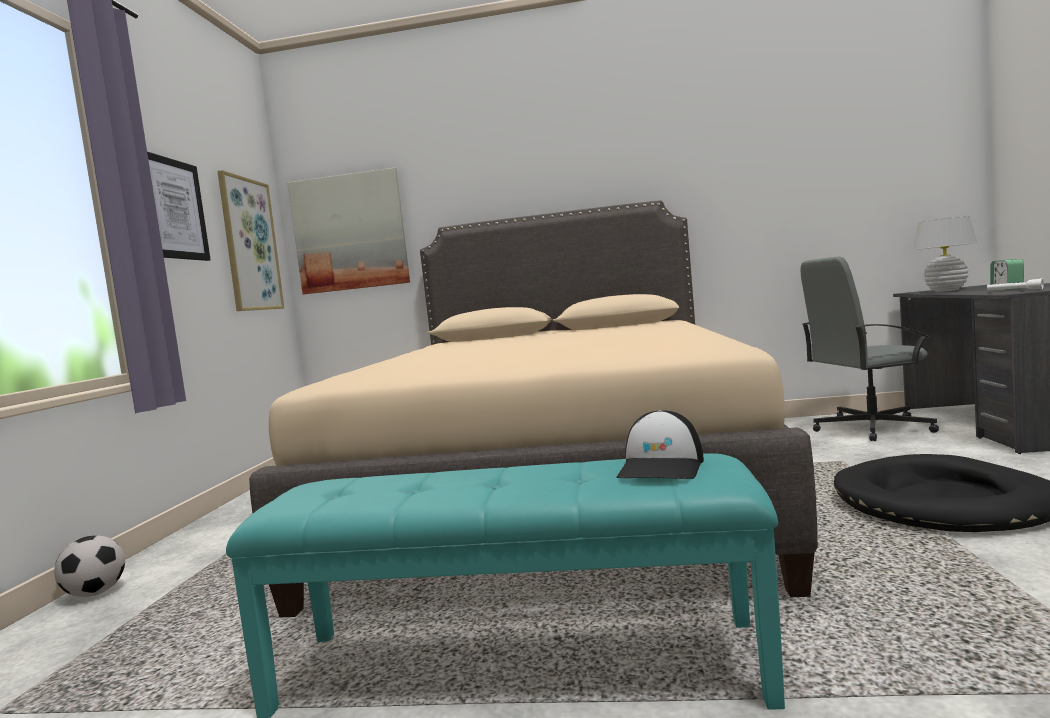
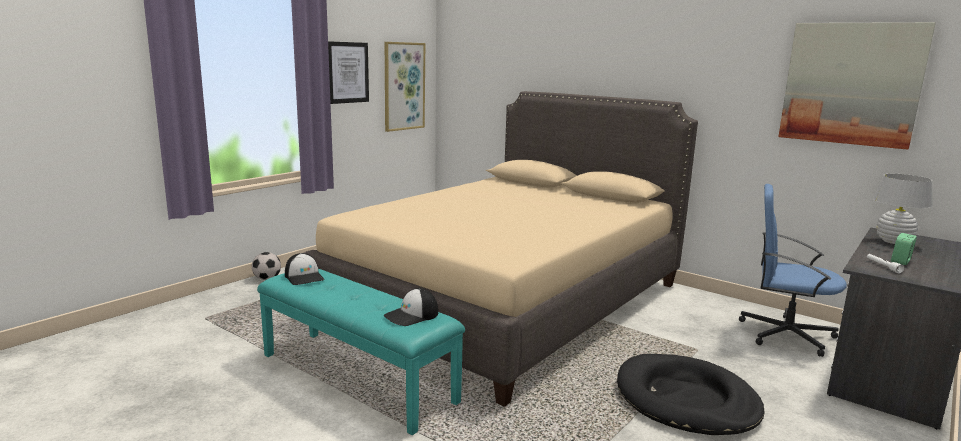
camera: 30 degrees right, 10 degrees up
(333, 492) = (304, 277): none -> cap
(350, 232) = (472, 81): picture -> picture (851, 84)
(870, 428) = (785, 334): grey office chair -> blue office chair

